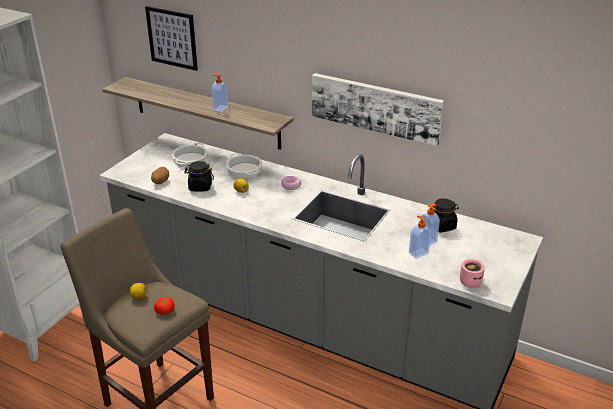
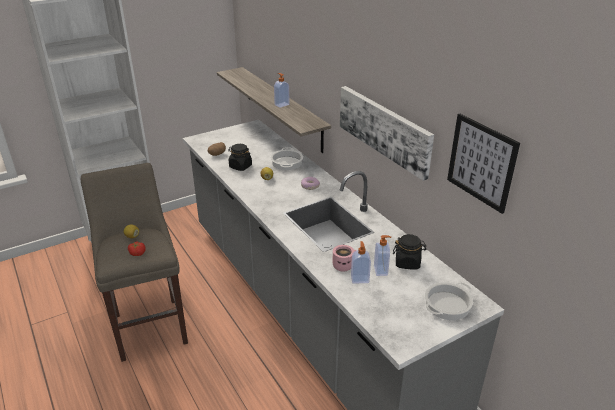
camera: 30 degrees right, 0 degrees up
(172, 38) = (266, 38): picture -> picture (481, 162)
(190, 160) = (255, 144): cooking pot -> cooking pot (447, 305)
(470, 280) = (383, 322): pink mug -> pink mug (344, 265)

